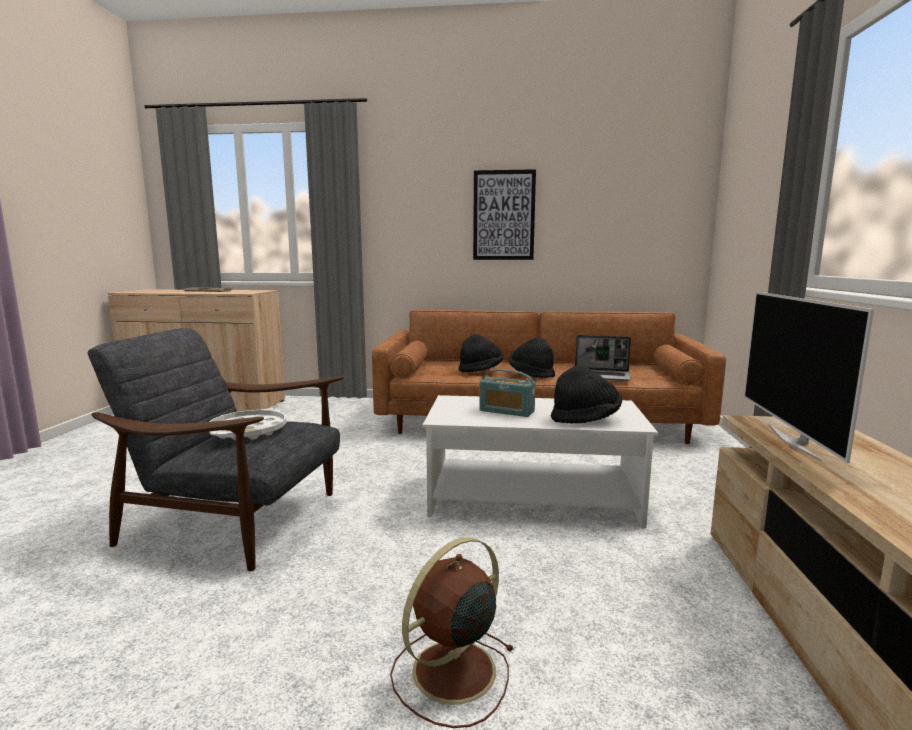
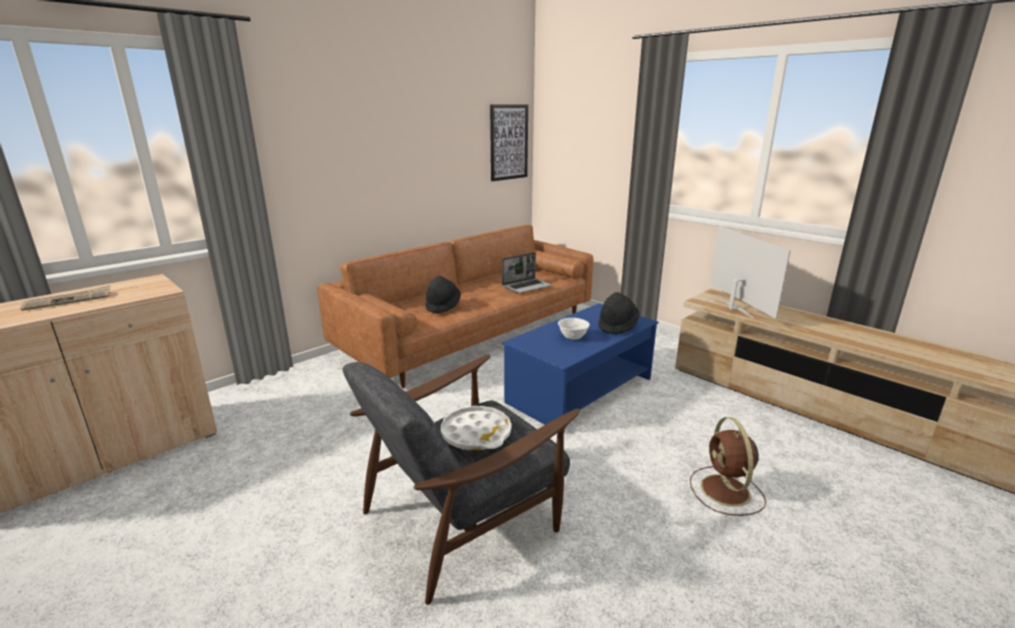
camera: 50 degrees left, 10 degrees up
(504, 215) = (398, 153): picture -> picture (509, 142)
(506, 411) = (573, 337): radio -> white bowl
(531, 374) = (486, 299): black hat -> none
(533, 497) = (581, 390): white coffee table -> blue coffee table
(794, 441) = (734, 308): television -> television turned 150 degrees counterclockwise

